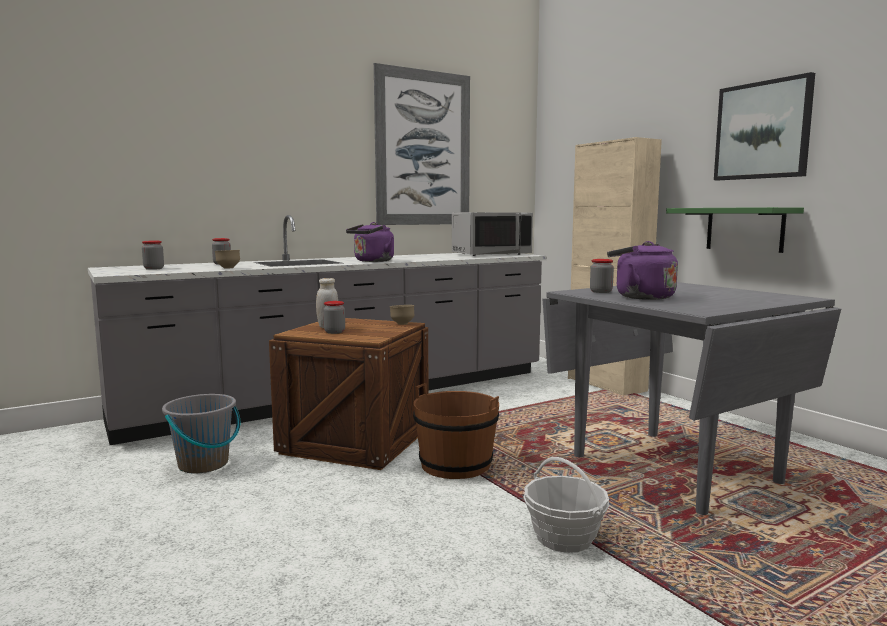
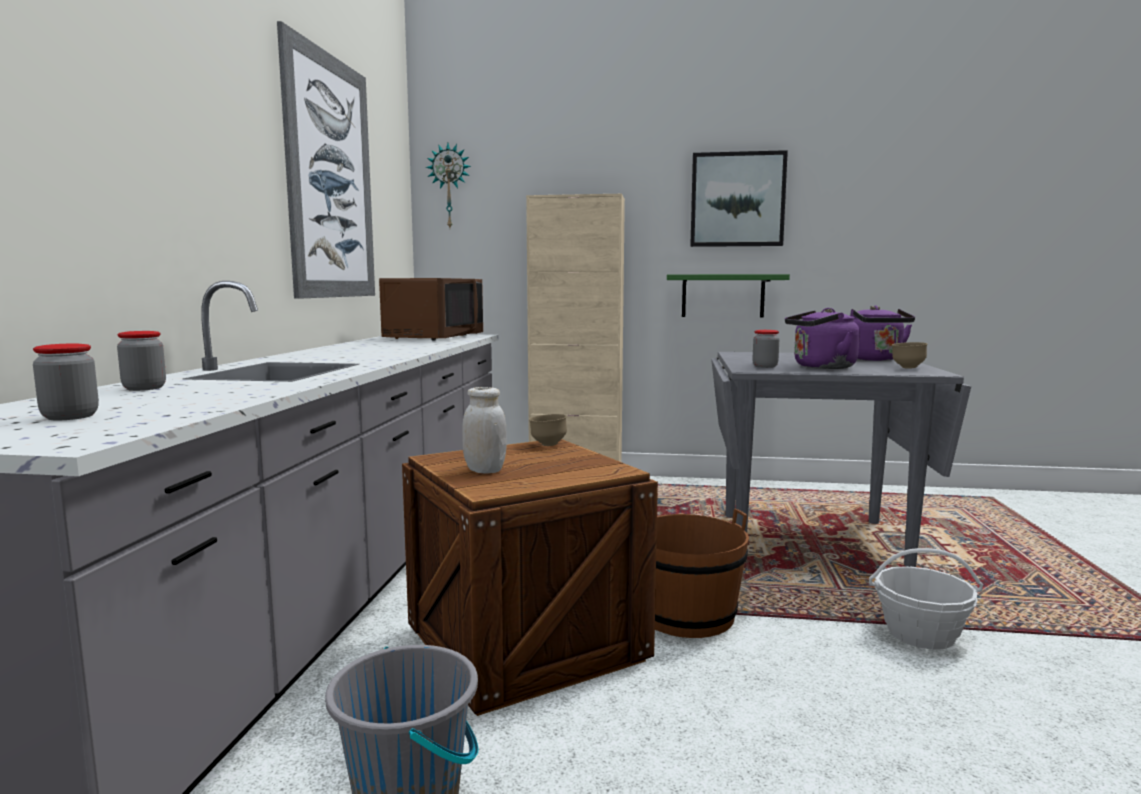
camera: 50 degrees left, 0 degrees up
(228, 268) = (250, 393): brown bowl -> brown bowl (907, 368)
(334, 332) = (531, 474): jar -> none
(372, 261) = (377, 357): purple kettle -> purple kettle (874, 359)
(490, 254) = (433, 337): grey microwave -> brown microwave
(555, 141) = (450, 186): none -> wall clock

